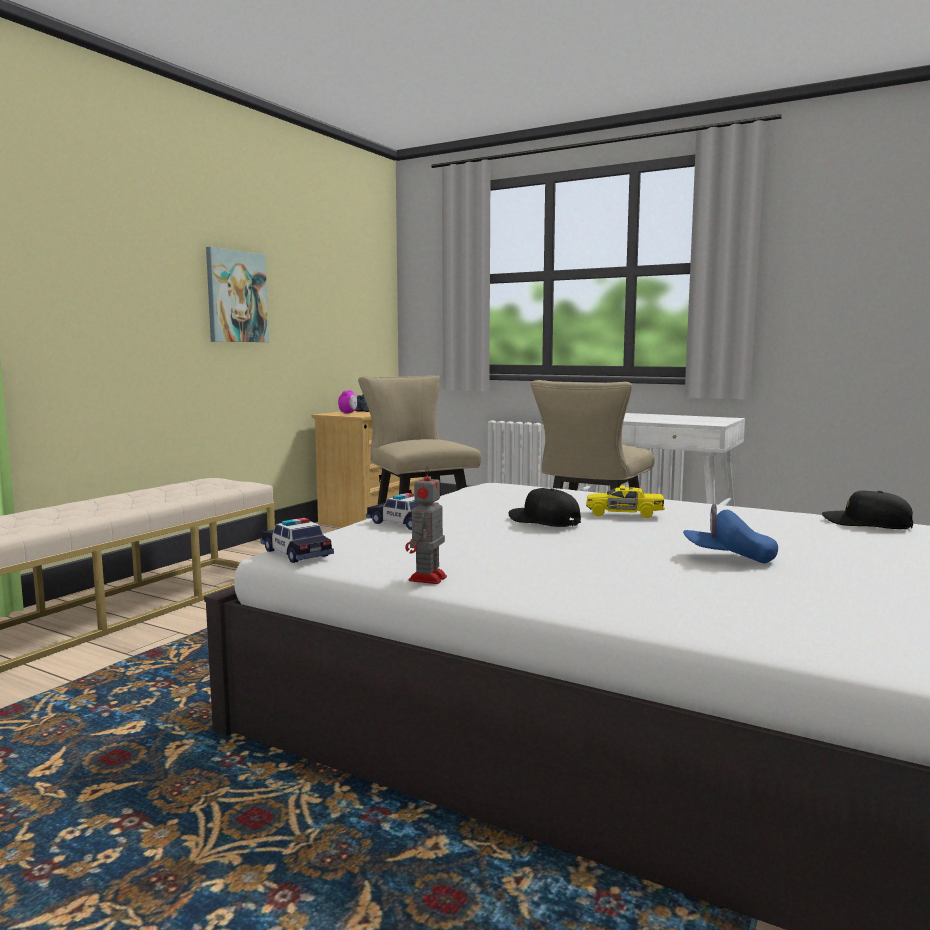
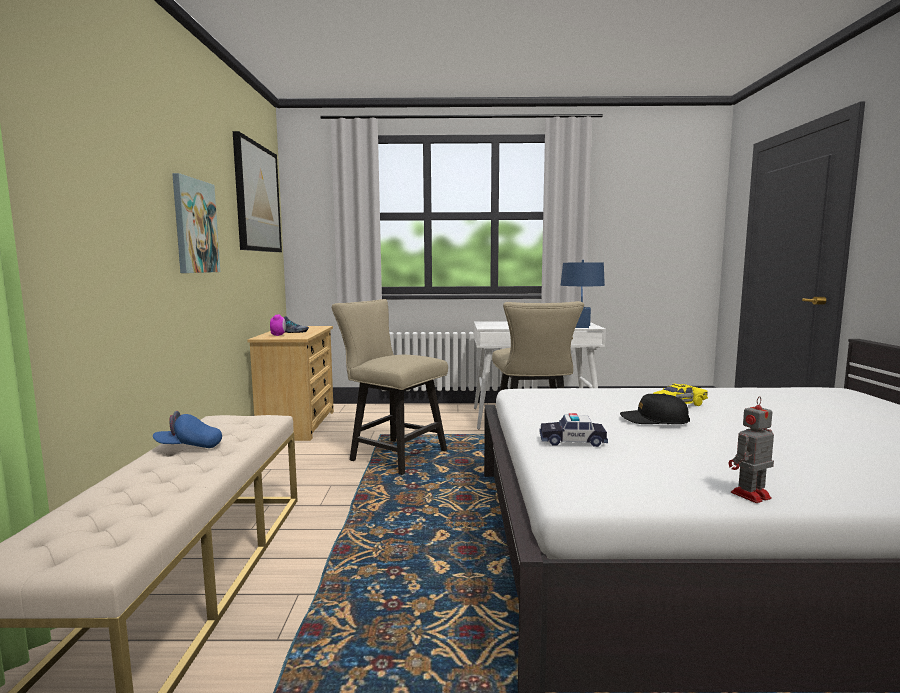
camera: 30 degrees left, 0 degrees up
(296, 553) = (586, 493): toy car -> none
(347, 264) = (257, 198): none -> picture
(427, 579) = (749, 495): toy robot -> toy robot turned 75 degrees clockwise
(698, 423) = (581, 327): none -> blue table lamp
(728, 558) = (825, 431): blue cap -> blue cap (189, 447)
(866, 523) = (798, 391): black cap -> none

